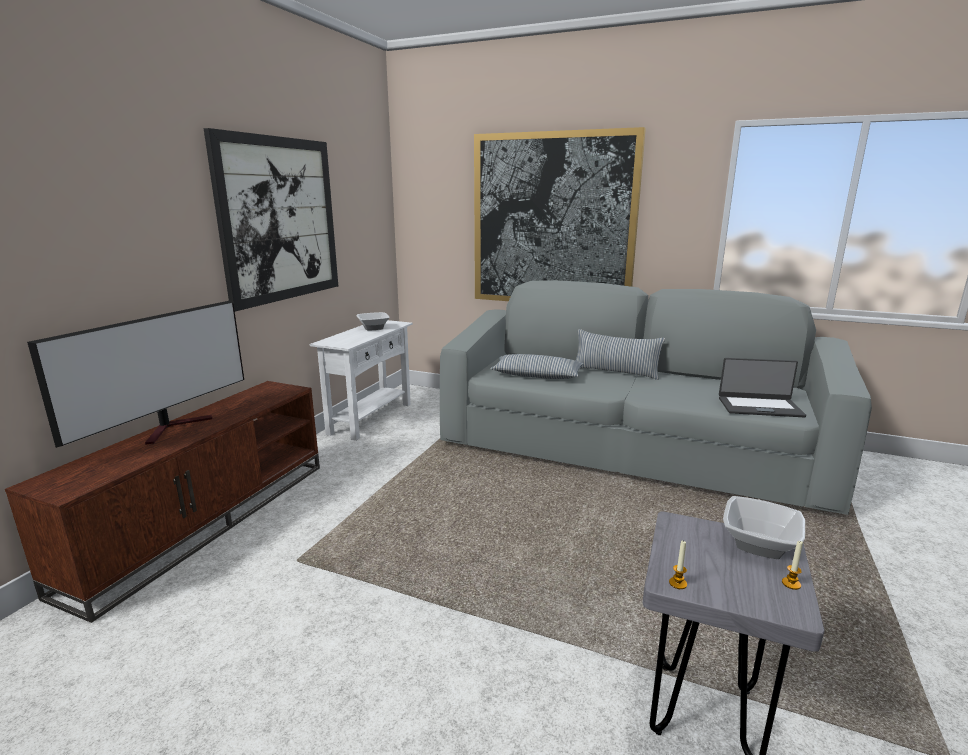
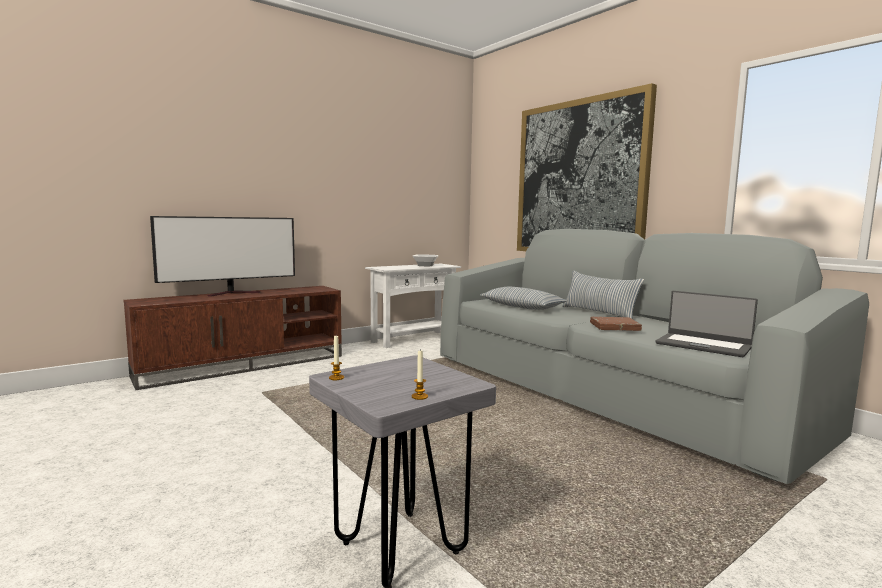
camera: 30 degrees right, 10 degrees down
(279, 220) = (351, 172): picture -> none
(665, 395) = (614, 327): none -> brown book
(757, 544) = (448, 379): bowl -> none

